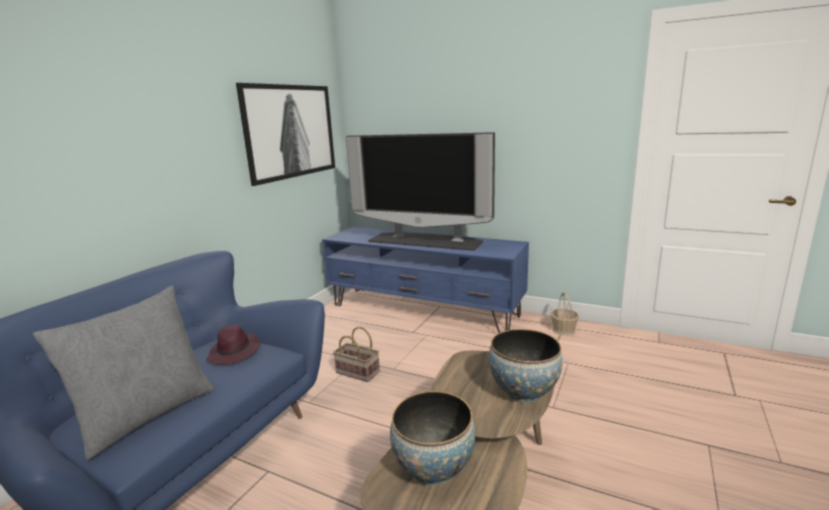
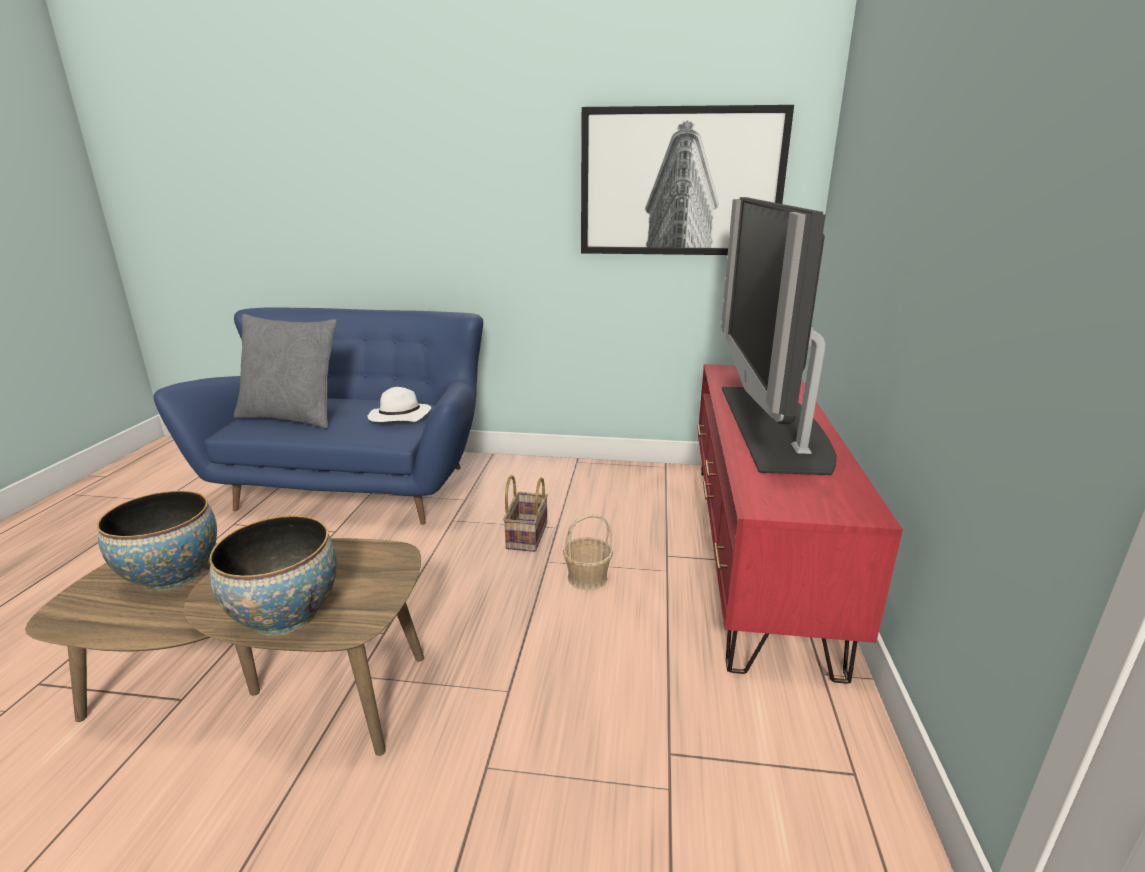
camera: 70 degrees right, 5 degrees up
(235, 352) = (399, 417): purple hat -> white hat
(424, 310) = (756, 550): blue tv stand -> red tv stand
(563, 330) = (831, 774): basket -> basket (587, 577)

